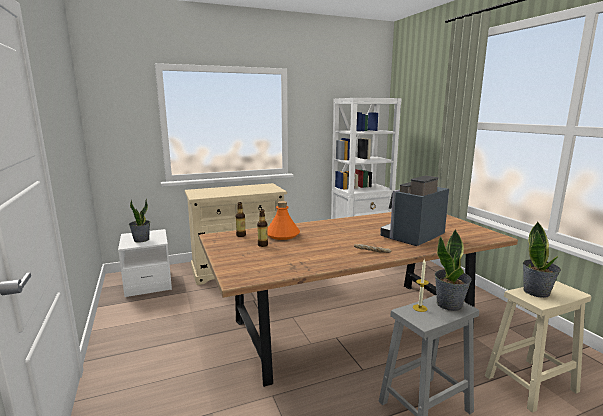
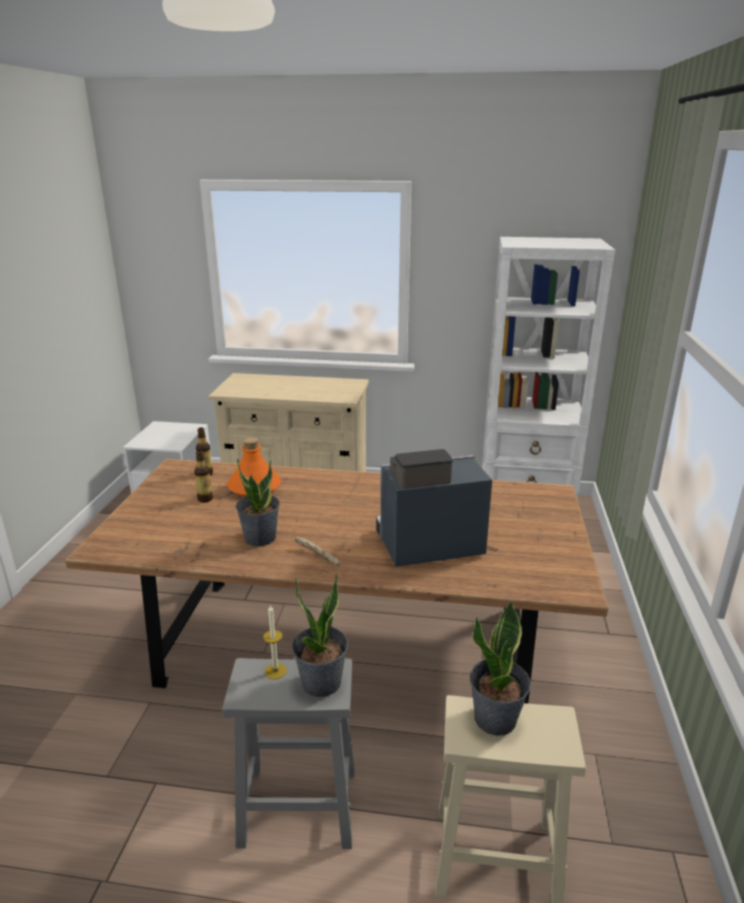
camera: 30 degrees right, 10 degrees up
(141, 240) = (161, 437): potted plant -> potted plant (260, 538)

